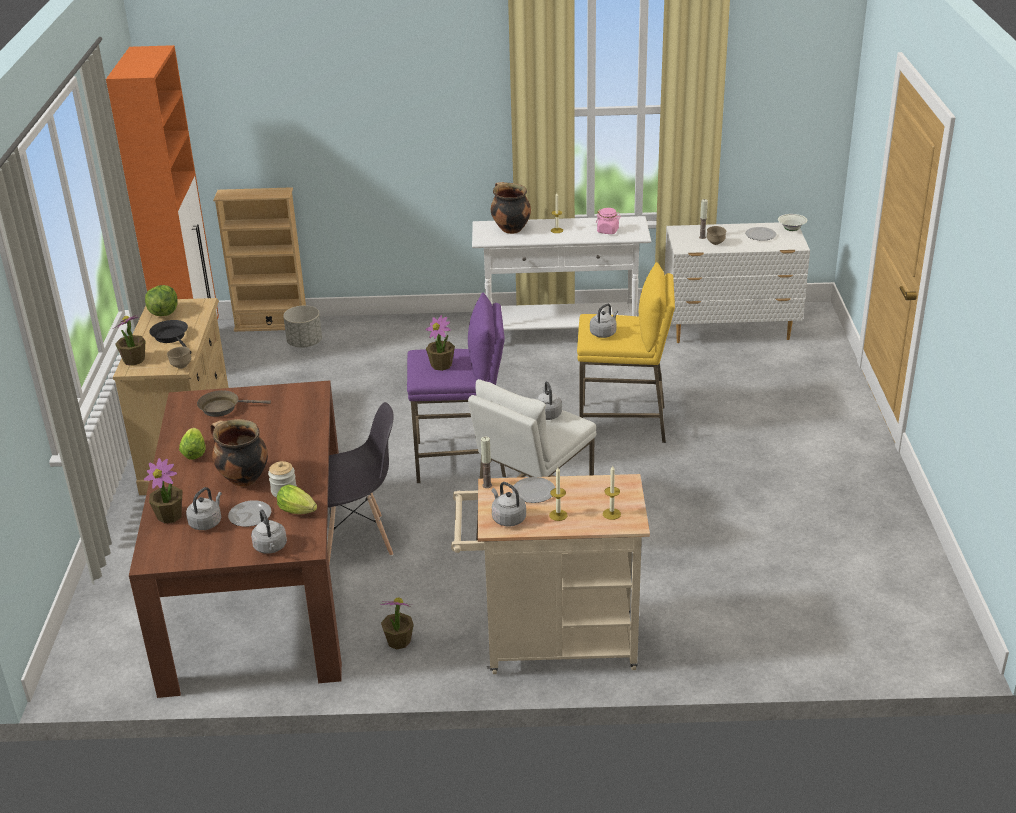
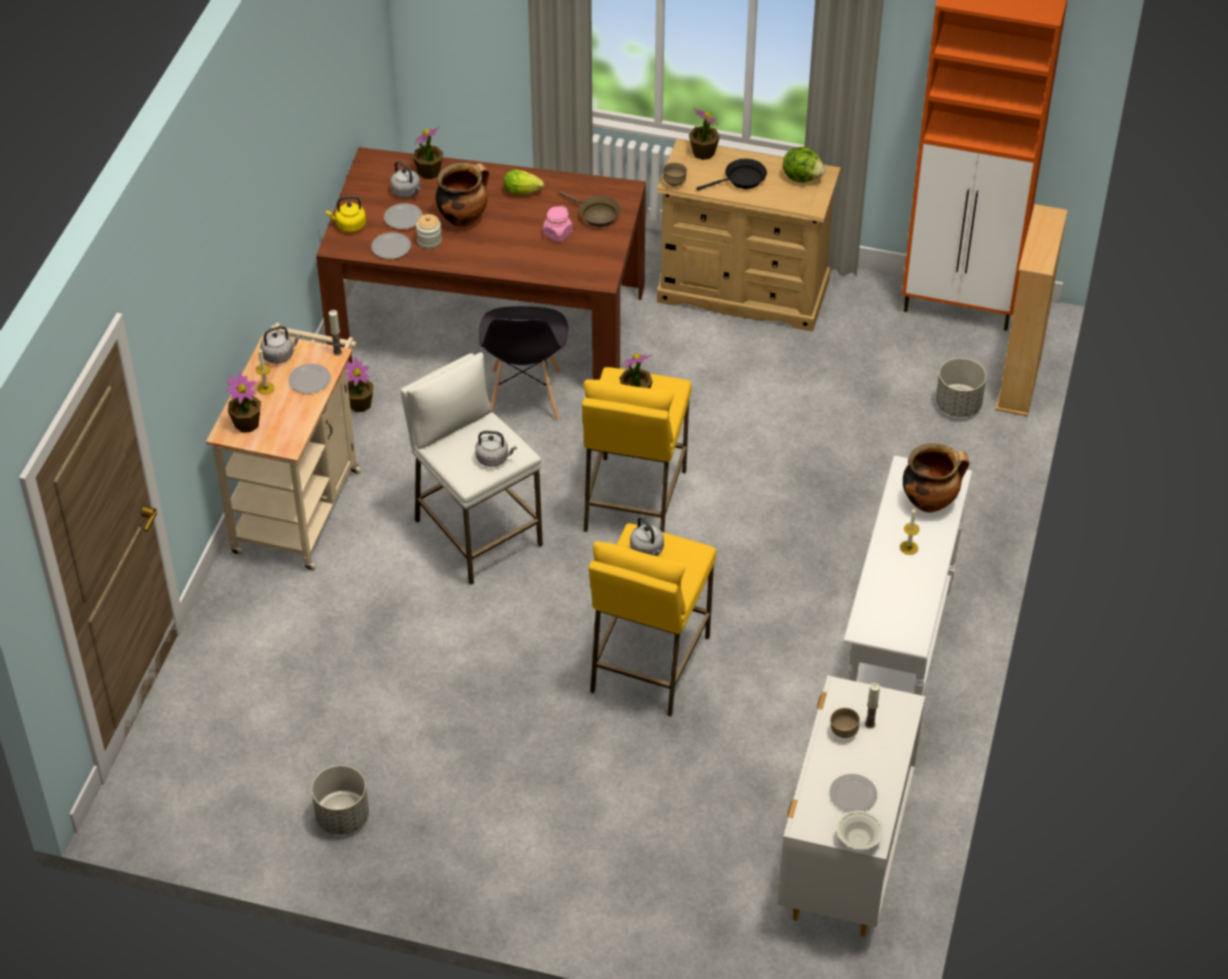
camera: 105 degrees right, 15 degrees up
(223, 408) = (596, 214): brown frying pan -> brown frying pan turned 120 degrees clockwise
(271, 548) = (349, 226): grey kettle -> yellow kettle
(299, 512) = (392, 247): lettuce -> plate
(461, 460) = (634, 501): purple stool -> yellow stool
(608, 231) = (887, 600): pink jar -> pink jar (557, 234)
(611, 514) = (247, 423): candle -> potted plant
(863, 529) = (342, 817): none -> grey planter

